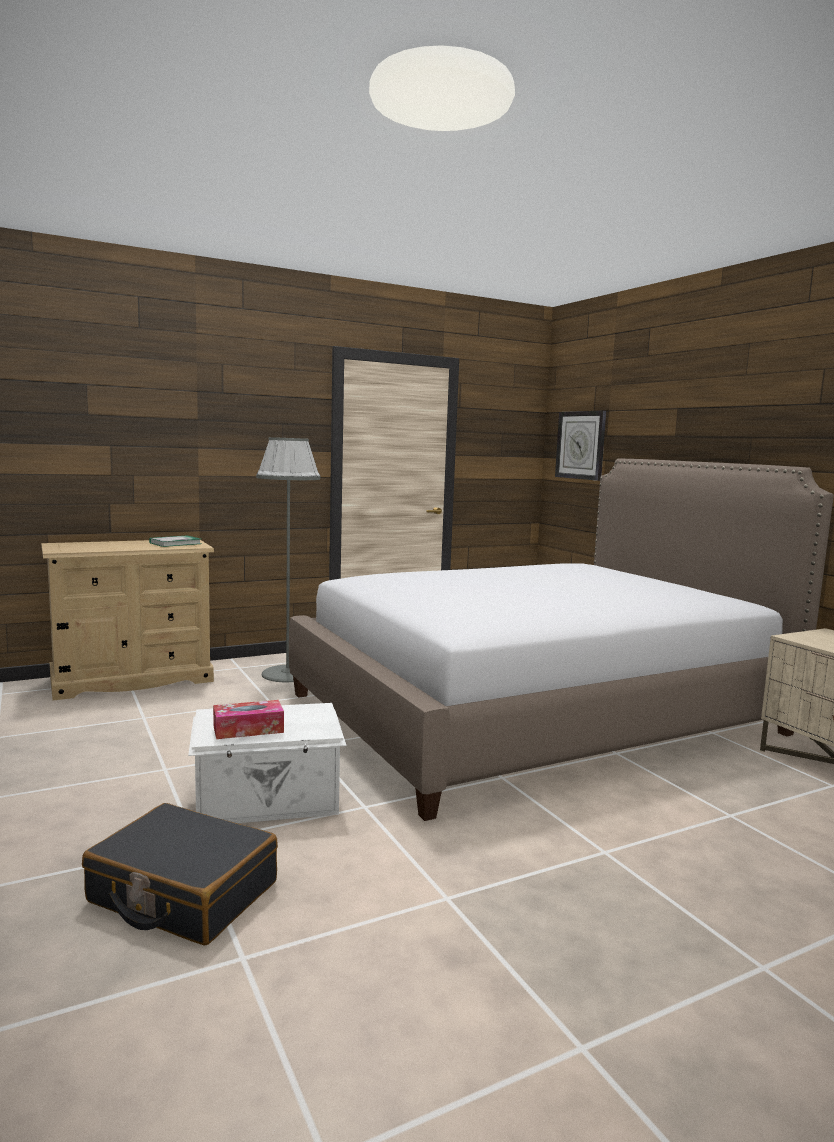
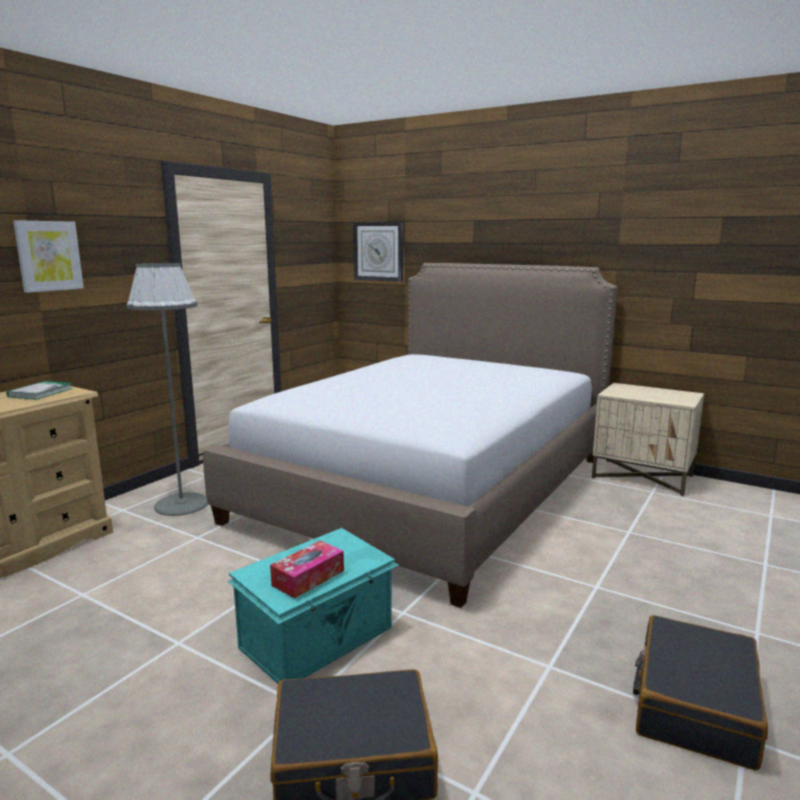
camera: 30 degrees left, 5 degrees up
(211, 428) = (48, 256): none -> picture
(268, 801) = (319, 638): white storage box -> turquoise storage box
(564, 994) = (694, 704): none -> black suitcase

